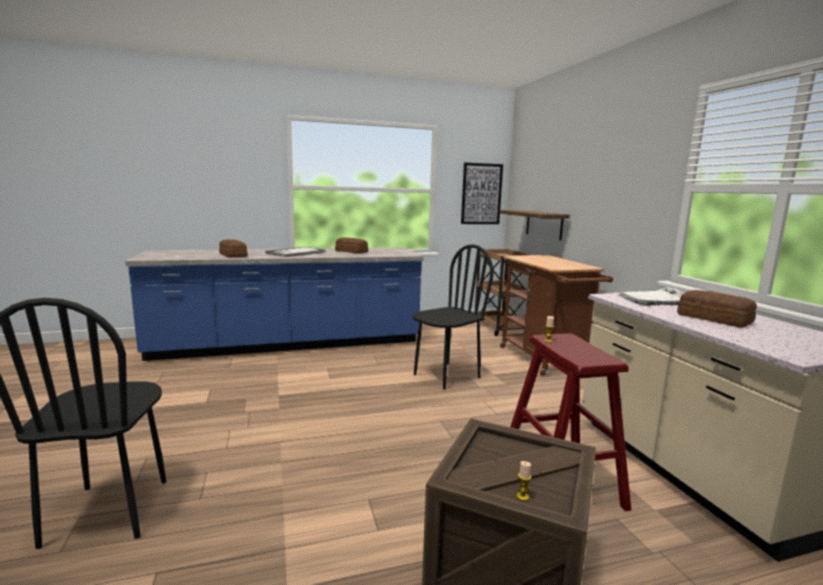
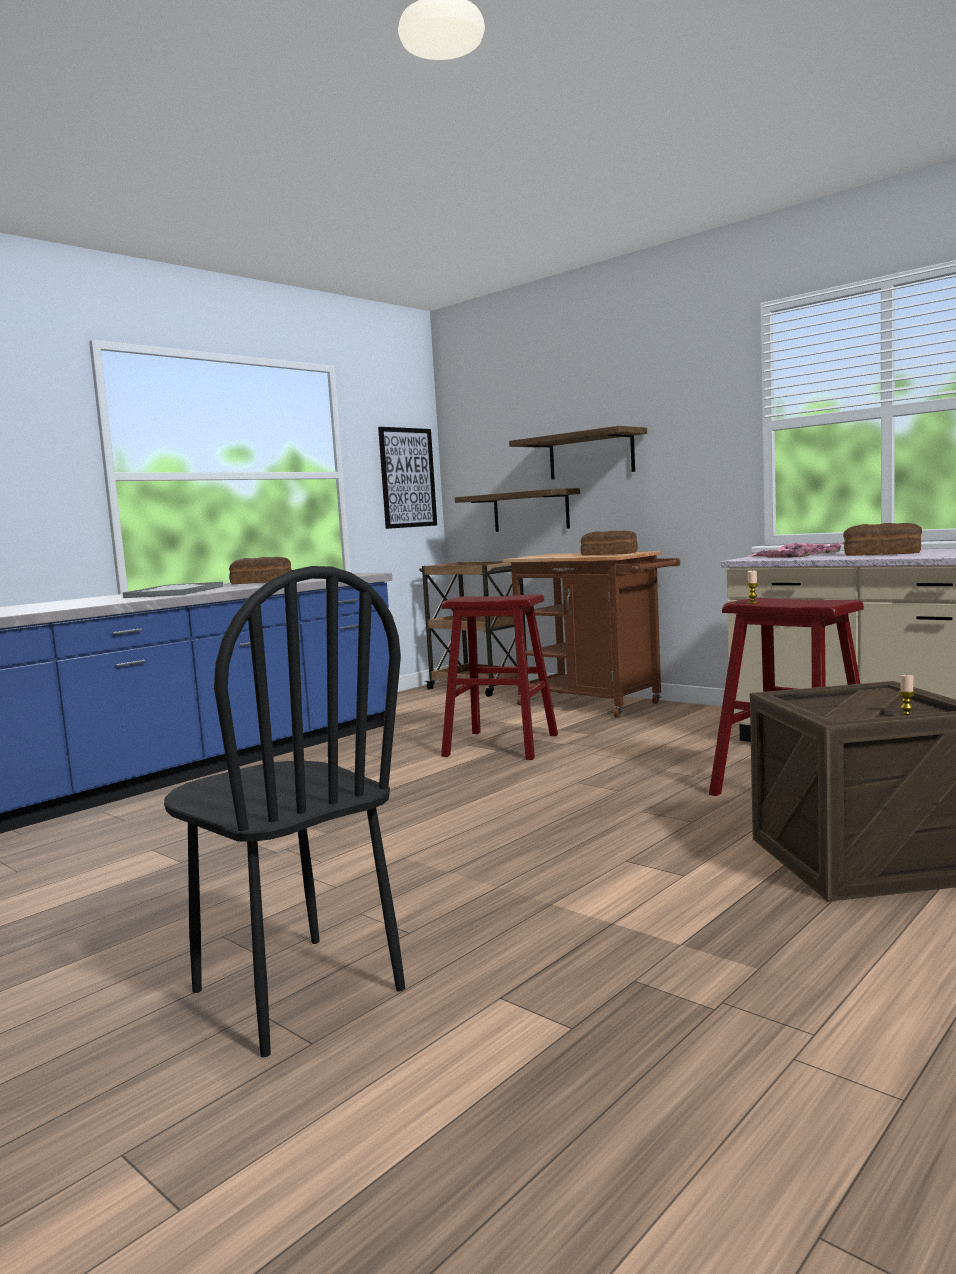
camera: 30 degrees left, 5 degrees down
(232, 255) = (73, 605): bread -> bread (609, 554)
(446, 376) = (501, 745): black chair -> red stool
(578, 193) = (591, 455): none -> shelf
(656, 300) = (794, 555): white tray -> pink tray

